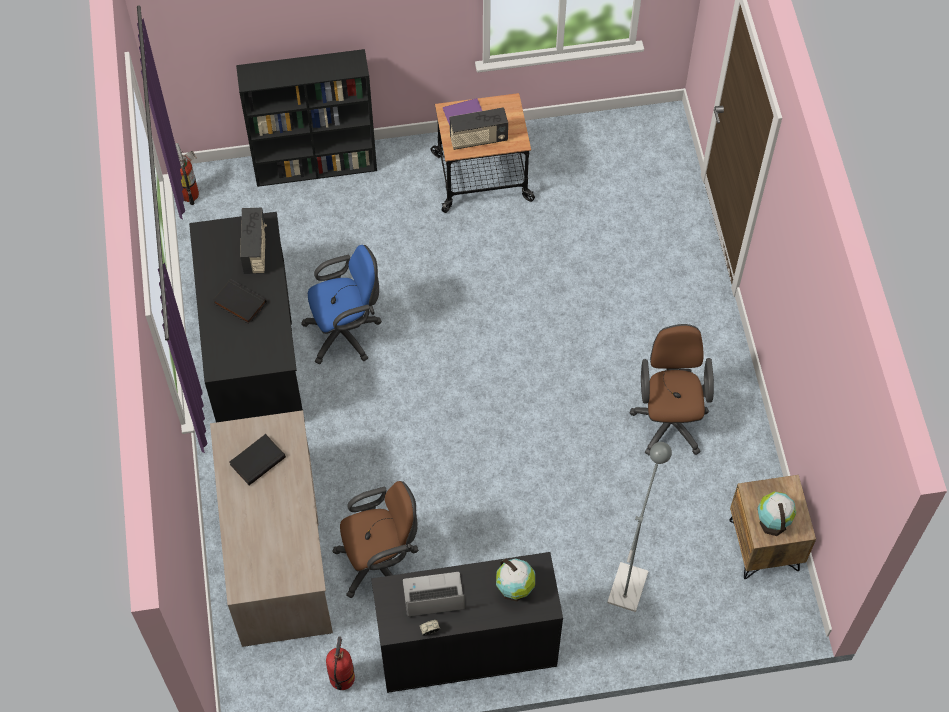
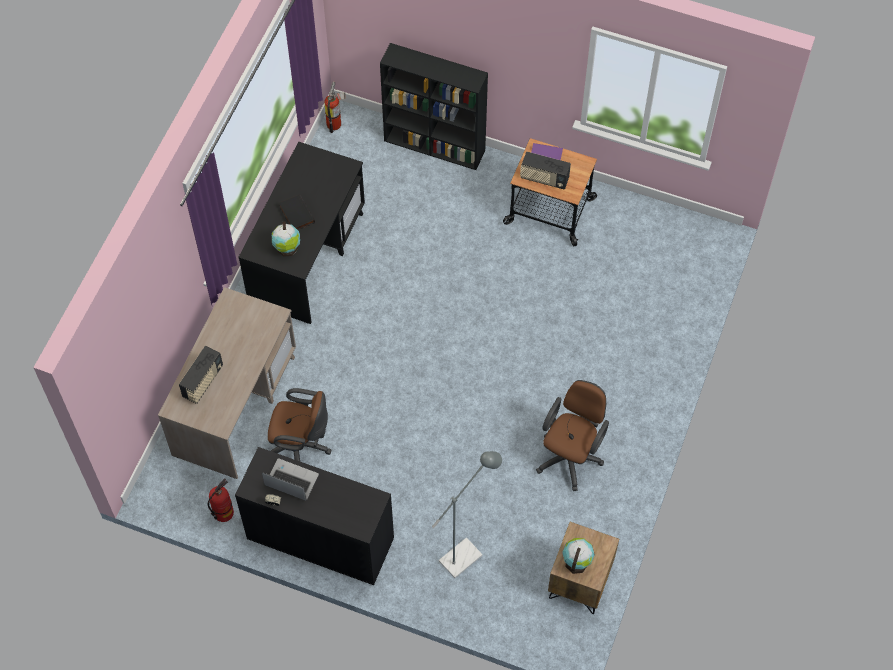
camera: 30 degrees right, 0 degrees up
(255, 250) = (330, 182): radio -> radio (203, 382)
(257, 460) = (239, 328): black book -> none
(346, 332) = (379, 276): blue office chair -> none
(515, 589) = (349, 506): globe -> globe (287, 249)

